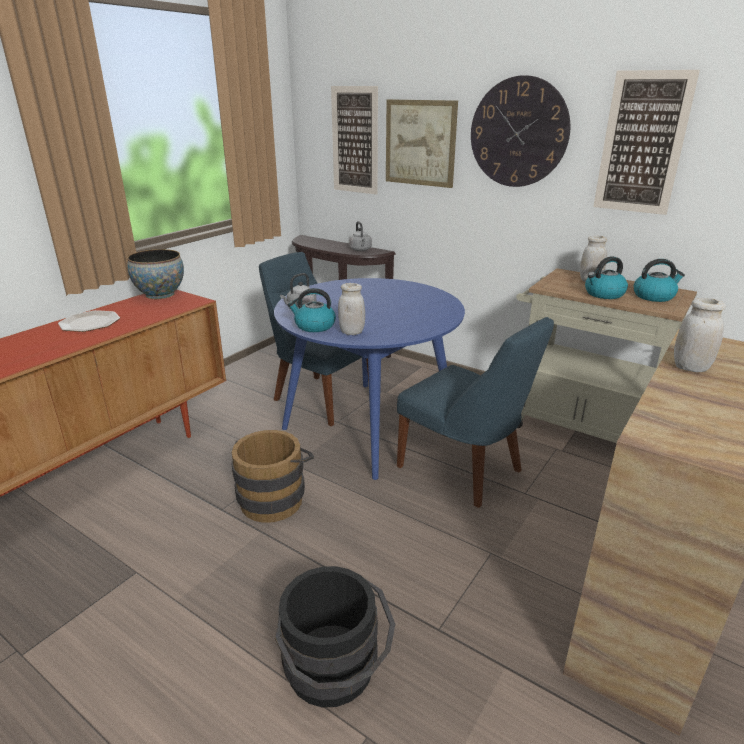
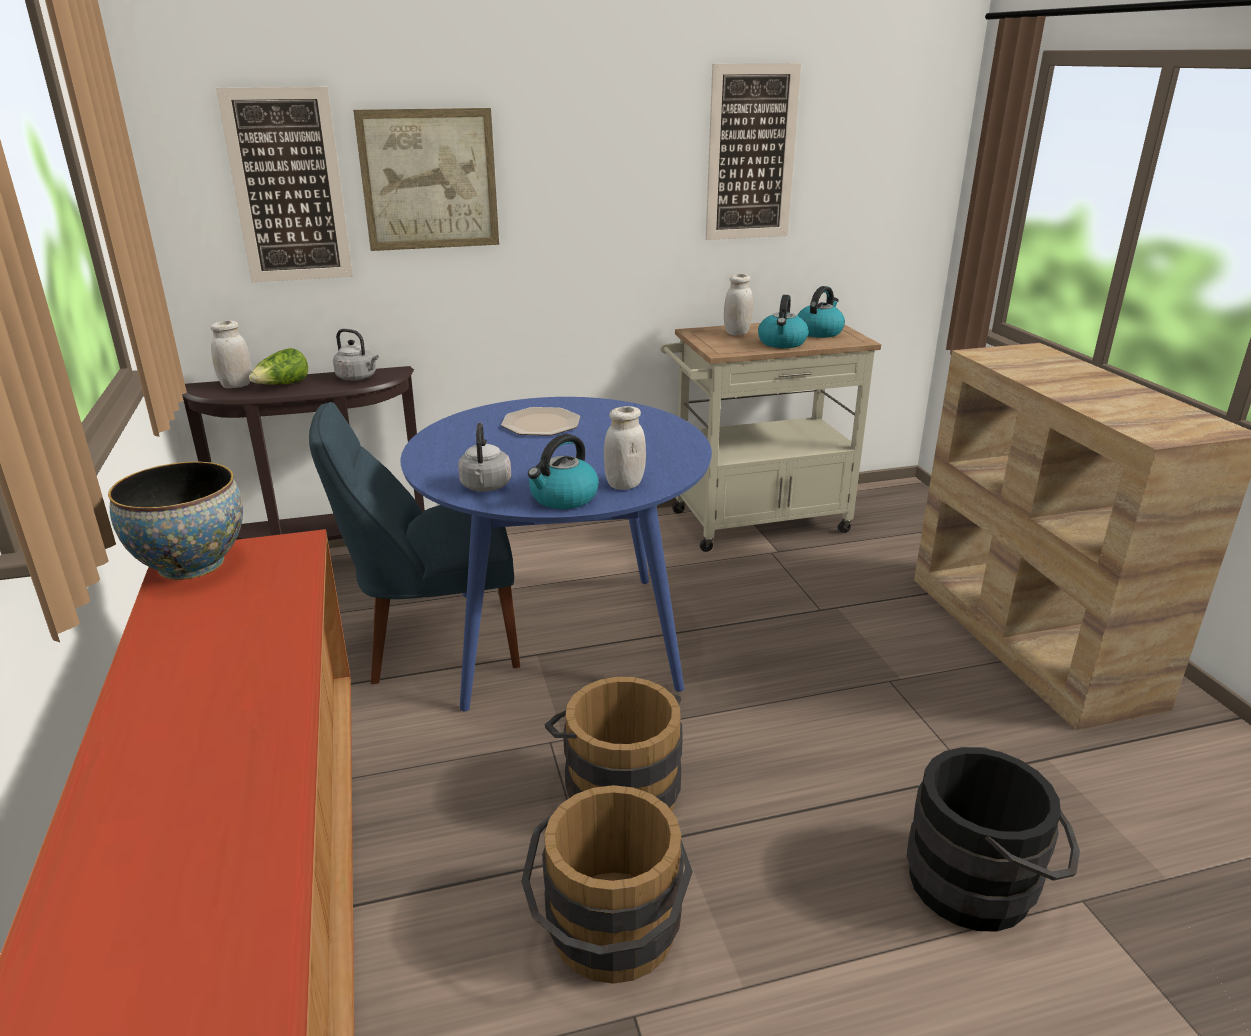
camera: 50 degrees left, 0 degrees up
(89, 323) = (192, 667): plate -> plate (541, 424)
(175, 543) = (610, 940): none -> brown bucket
(327, 245) = (282, 385): none -> lettuce
(464, 470) = (740, 623): blue chair -> none
(518, 133) = (593, 151): wall clock -> none
(690, 368) = (1040, 378): white jar -> white jar (236, 385)

